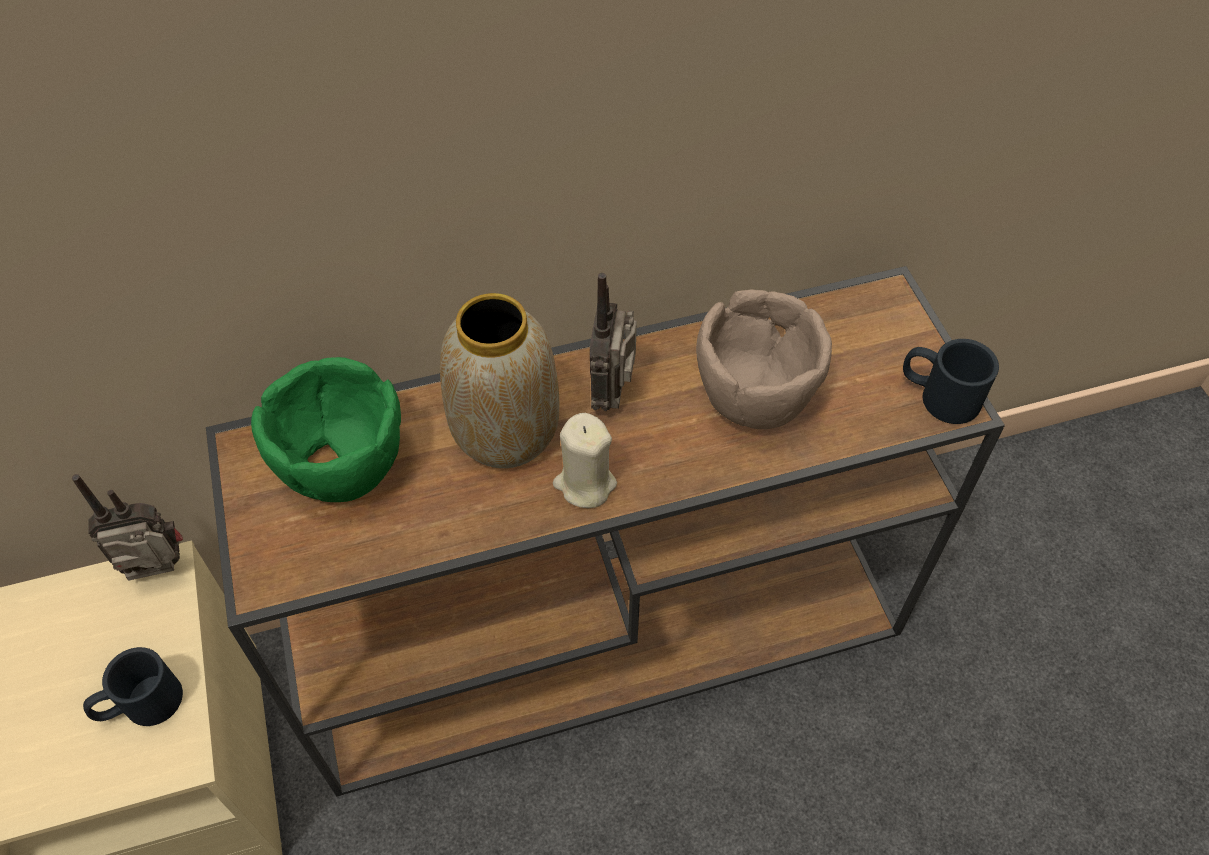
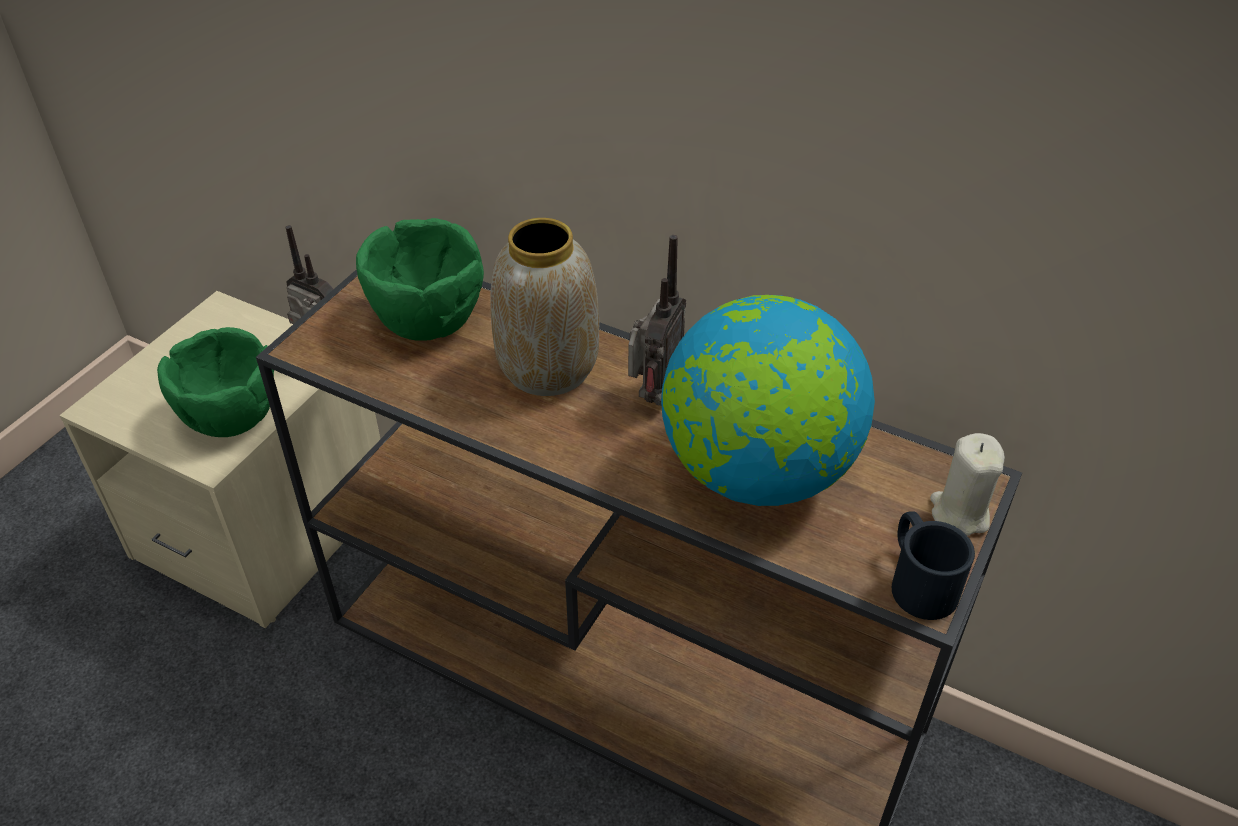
camera: 45 degrees right, 10 degrees down
(140, 705) = (229, 416): black mug -> green bowl
(585, 484) = (556, 435): beige candle -> beige candle (959, 513)
(613, 393) = (653, 396): radio -> radio turned 150 degrees clockwise
(755, 397) = (756, 472): brown bowl -> globe

